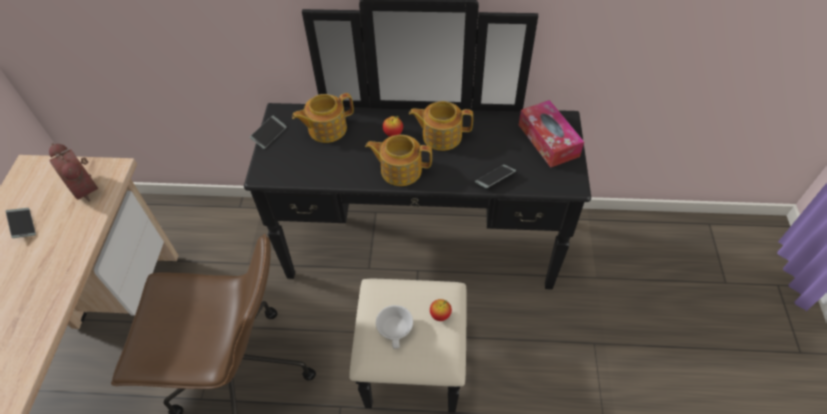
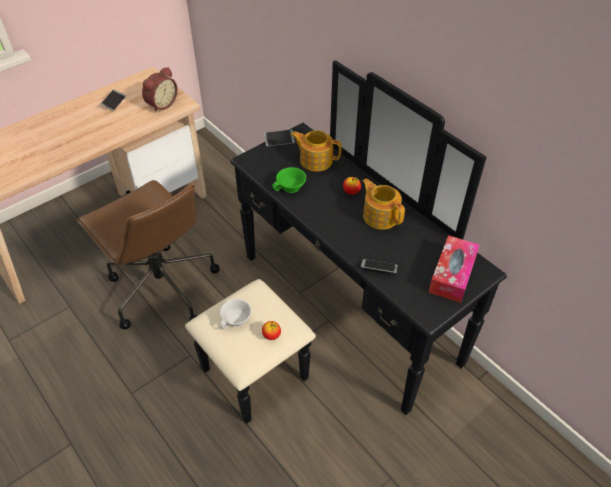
camera: 45 degrees right, 5 degrees down
(87, 187) = (161, 104): alarm clock -> alarm clock turned 150 degrees counterclockwise
(337, 169) = (290, 188): none -> green cup
(400, 169) = (326, 216): teapot -> none

